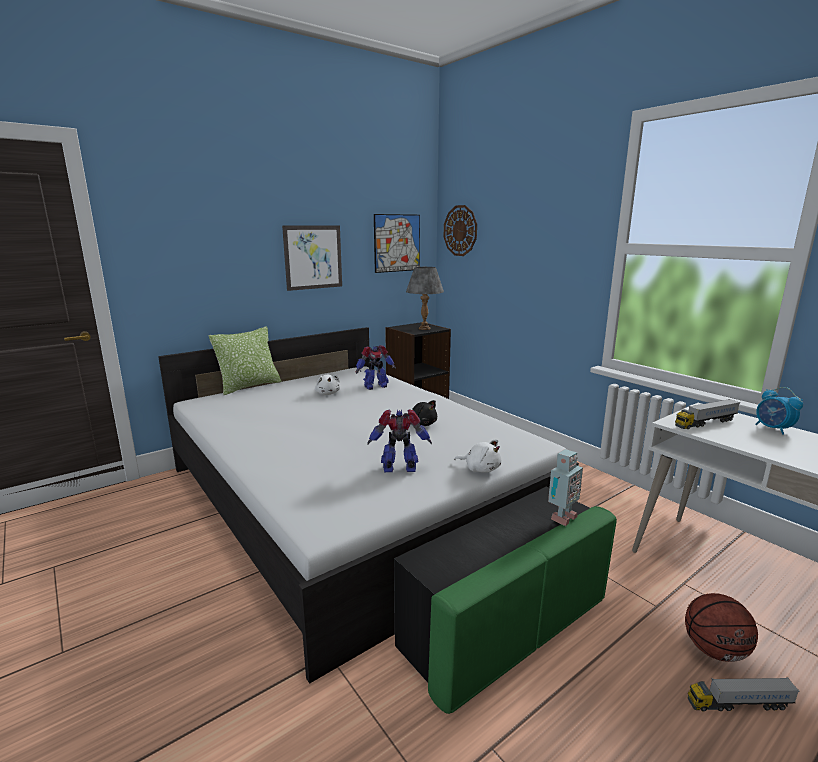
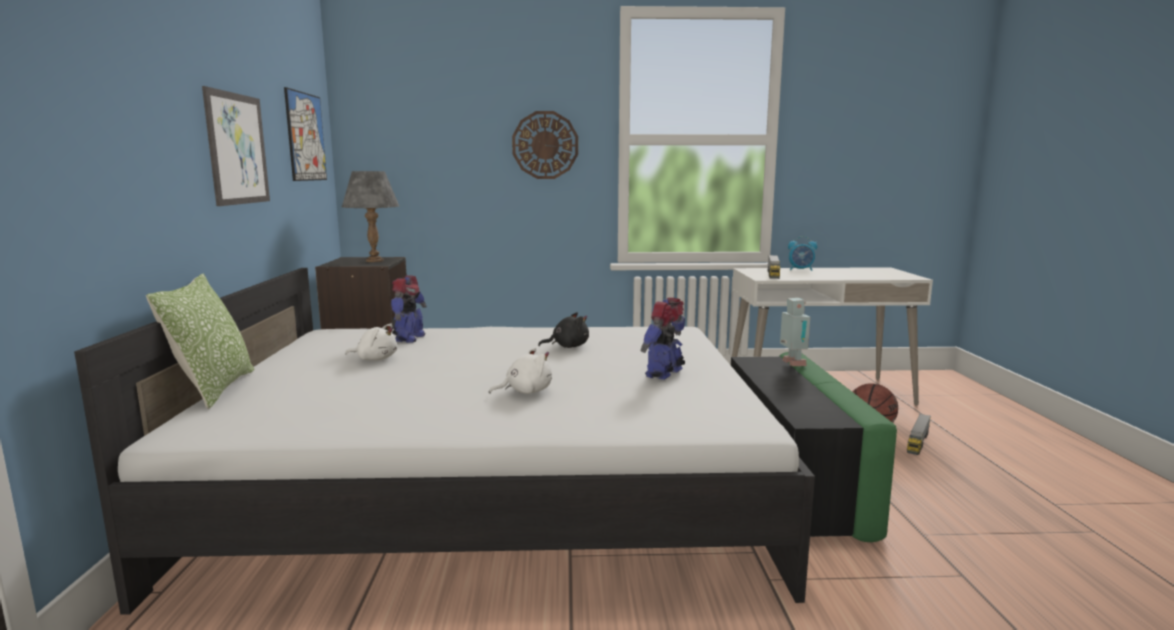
camera: 55 degrees left, 5 degrees down
(460, 230) = (383, 123): wall clock -> wall clock (545, 145)
(480, 469) = (704, 352): white plush toy -> white plush toy (525, 391)

